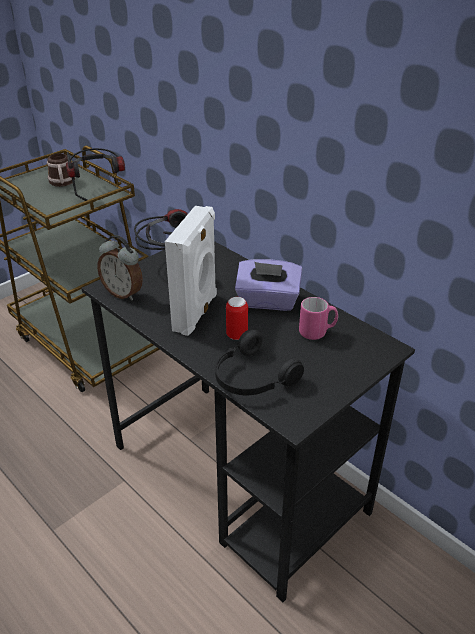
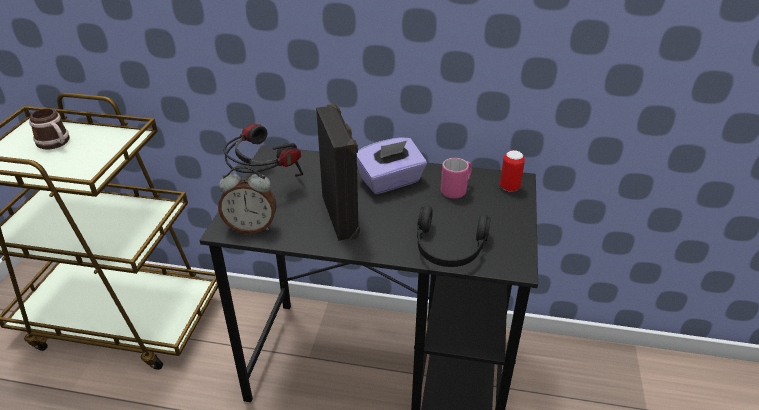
camera: 35 degrees left, 0 degrees up
(98, 191) = (112, 139): headphones -> none
(196, 313) = (342, 216): white speaker -> black speaker
(237, 335) = (397, 220): can -> can (509, 187)

